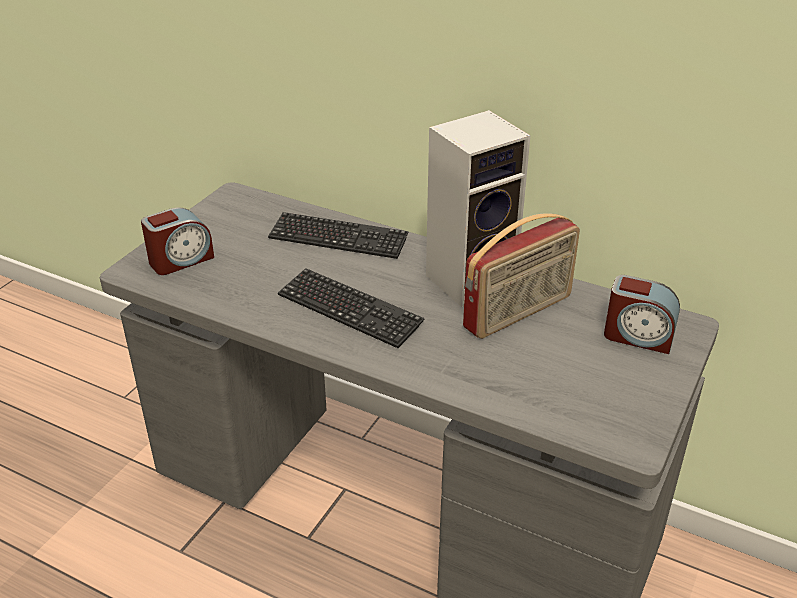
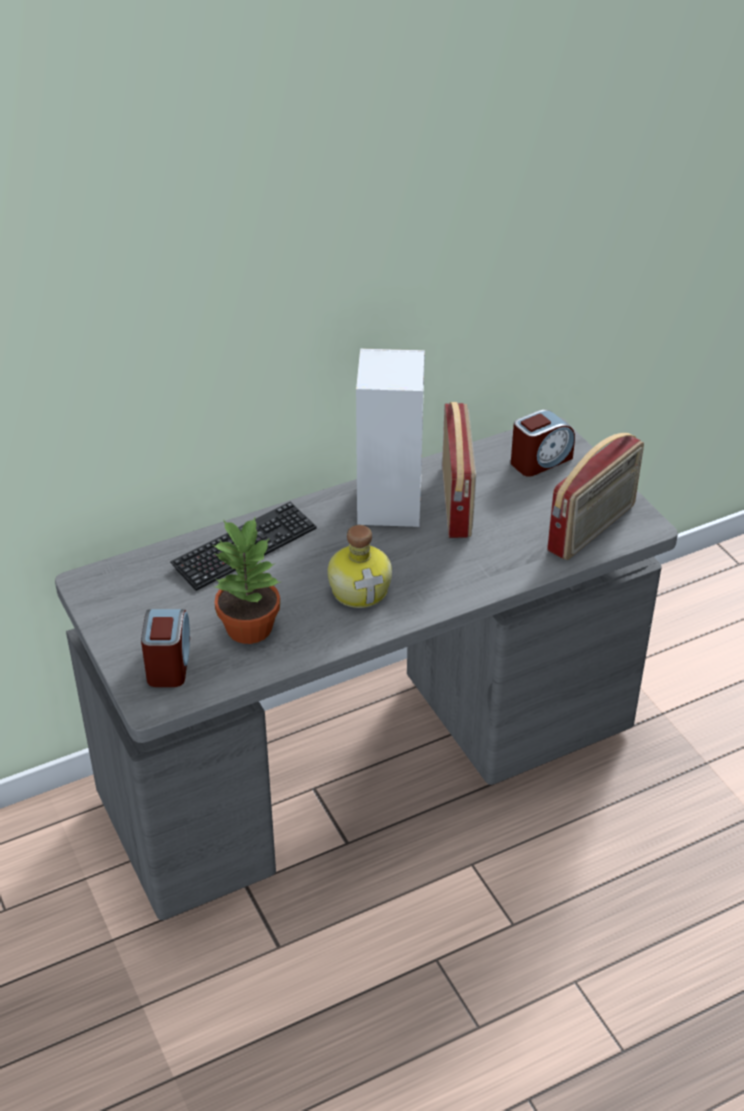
camera: 55 degrees left, 5 degrees up
(252, 277) = (249, 627): none -> potted plant
(349, 310) = (361, 589): keyboard -> bottle
(584, 409) = (593, 529): none -> radio

